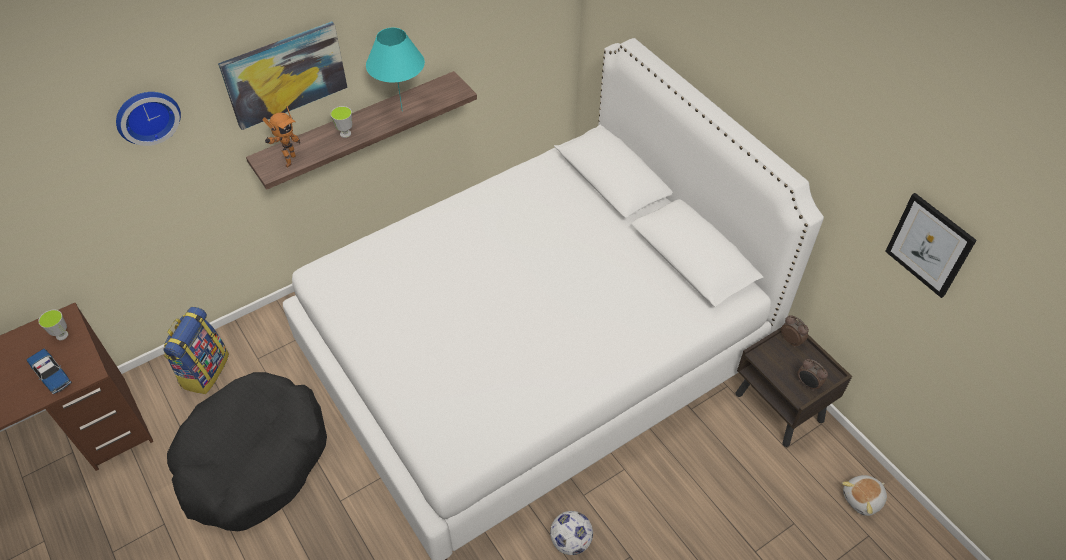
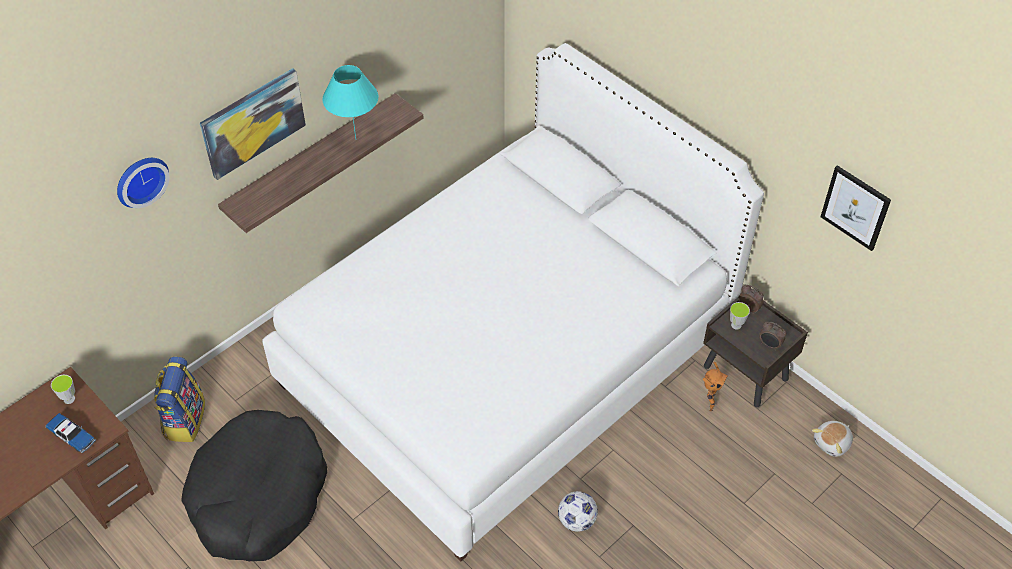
camera: 10 degrees left, 0 degrees up
(288, 160) = (260, 202): toy robot -> toy robot (708, 404)
(345, 134) = (307, 169): cup -> cup (736, 325)

